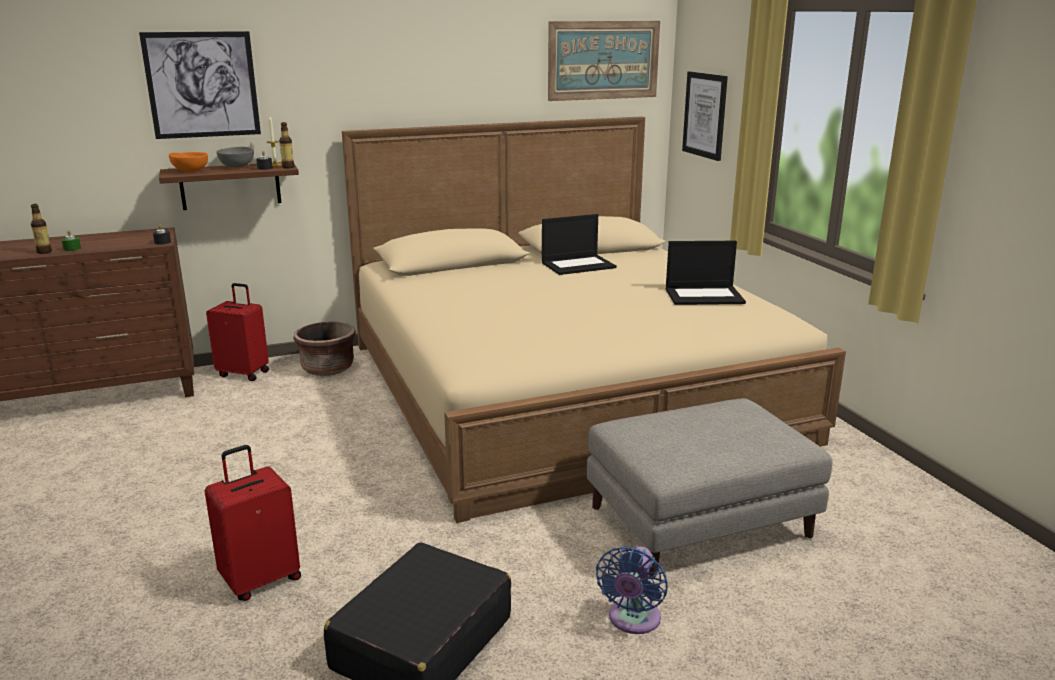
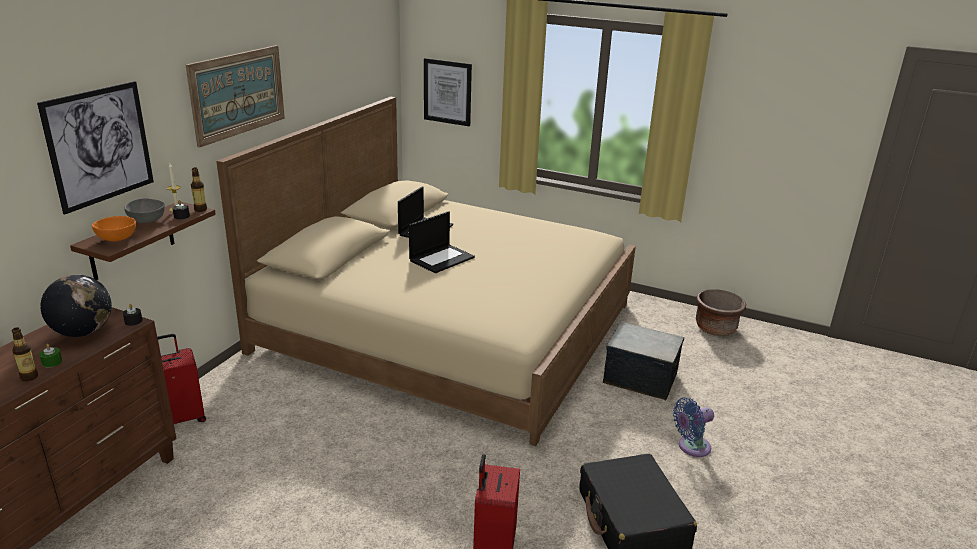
camera: 45 degrees left, 5 degrees up
(125, 240) = (83, 332): none -> globe
(327, 368) = (250, 382): brown planter -> brown planter (715, 328)
(603, 60) = (366, 56): picture -> picture (238, 93)
(632, 620) = (691, 447): blue fan -> blue fan turned 90 degrees clockwise
(701, 522) = (640, 378): grey ottoman -> storage box
(705, 296) = (540, 232): laptop -> laptop (442, 258)

